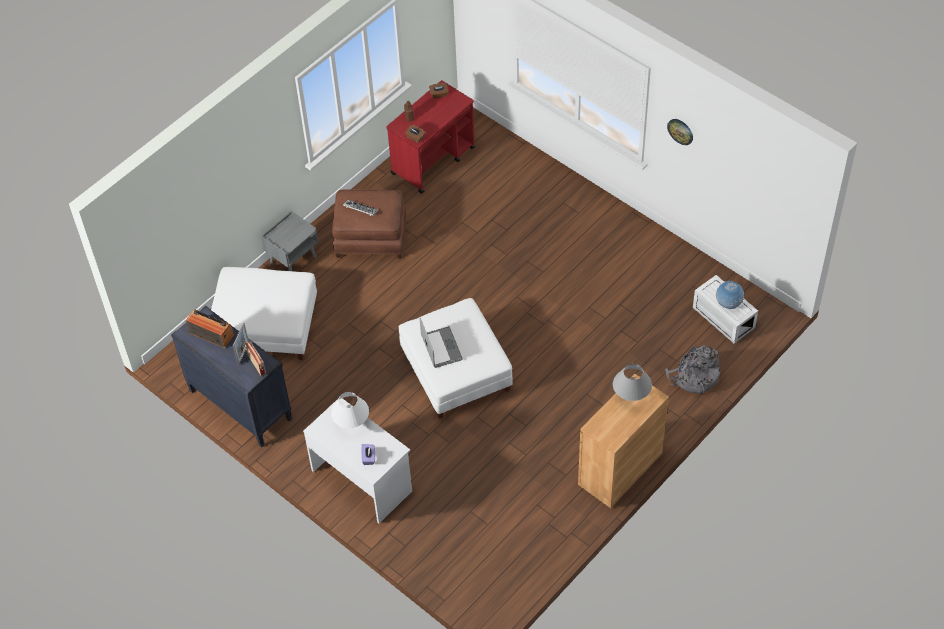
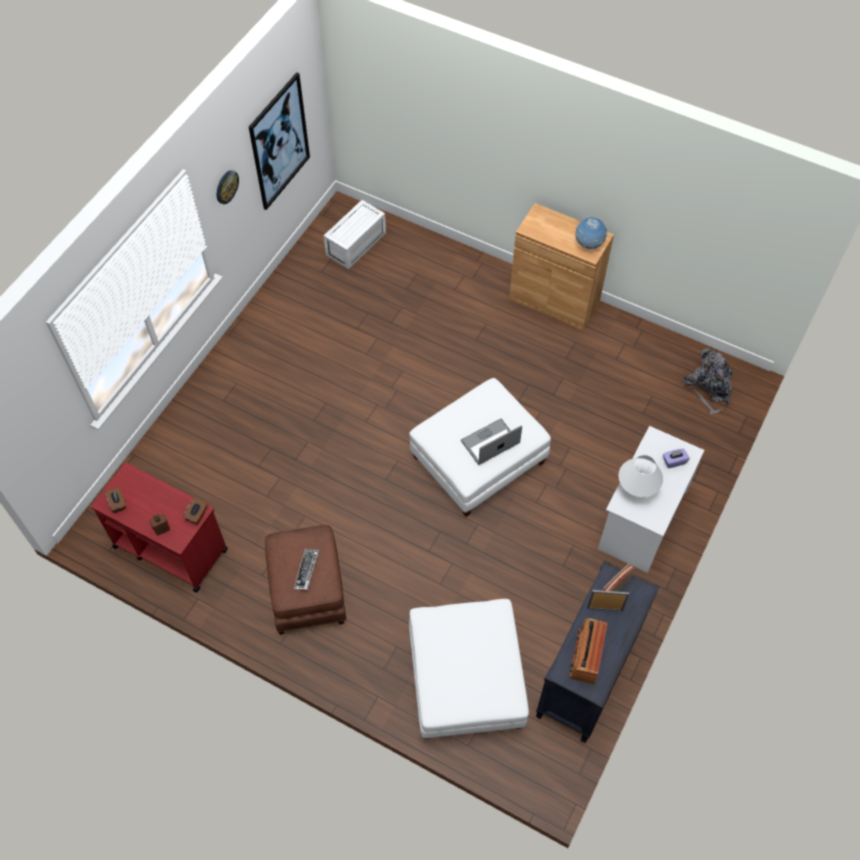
camera: 105 degrees left, 5 degrees up
(293, 259) = (355, 675): grey nightstand -> none
(631, 396) = (544, 230): grey table lamp -> none
(694, 377) = (433, 258): grey backpack -> grey backpack (709, 388)
(728, 304) = (358, 222): globe -> globe (589, 244)
(746, 183) = (279, 142): none -> picture

